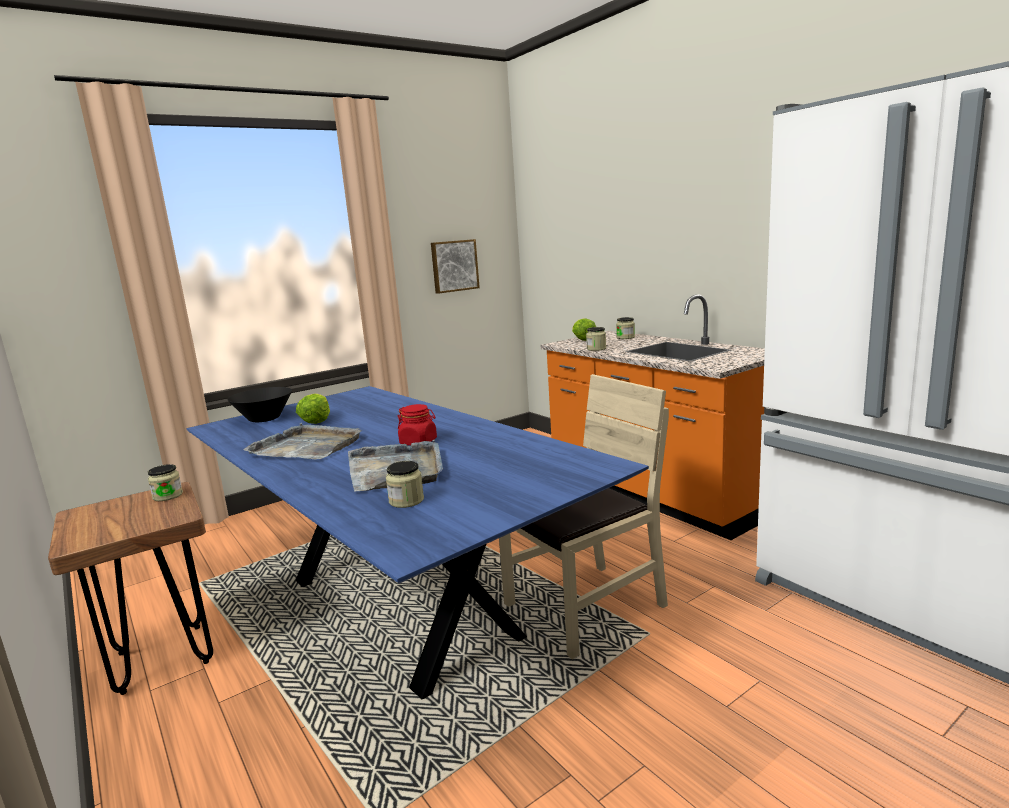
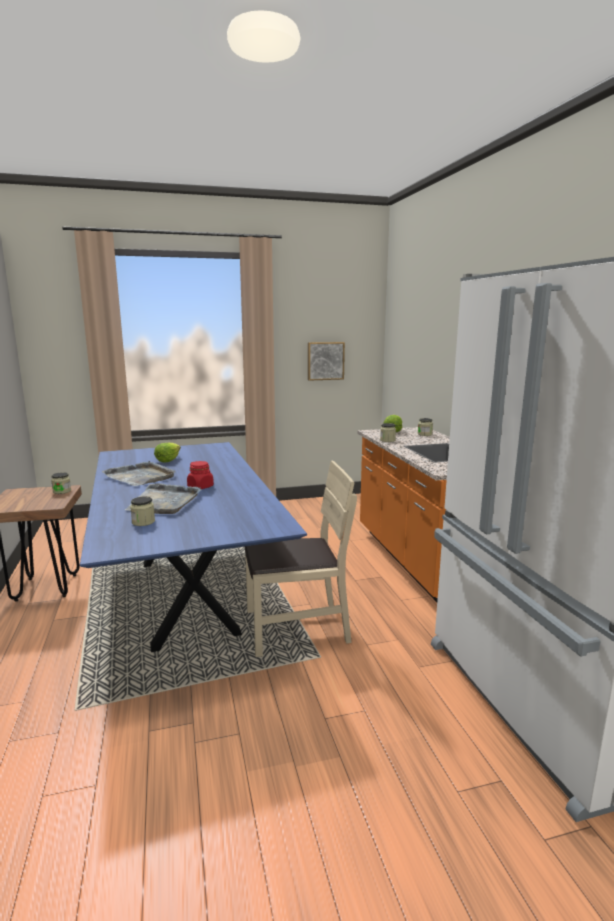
camera: 20 degrees right, 0 degrees up
(264, 419) = (143, 453): black bowl -> none

